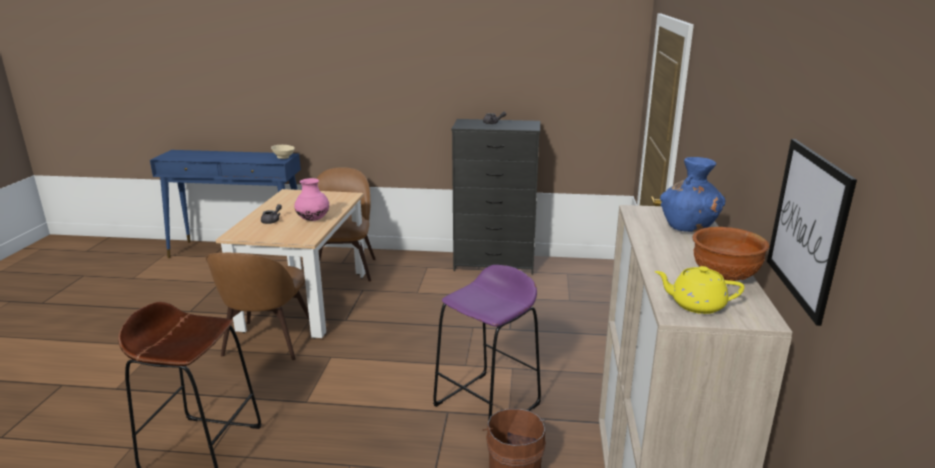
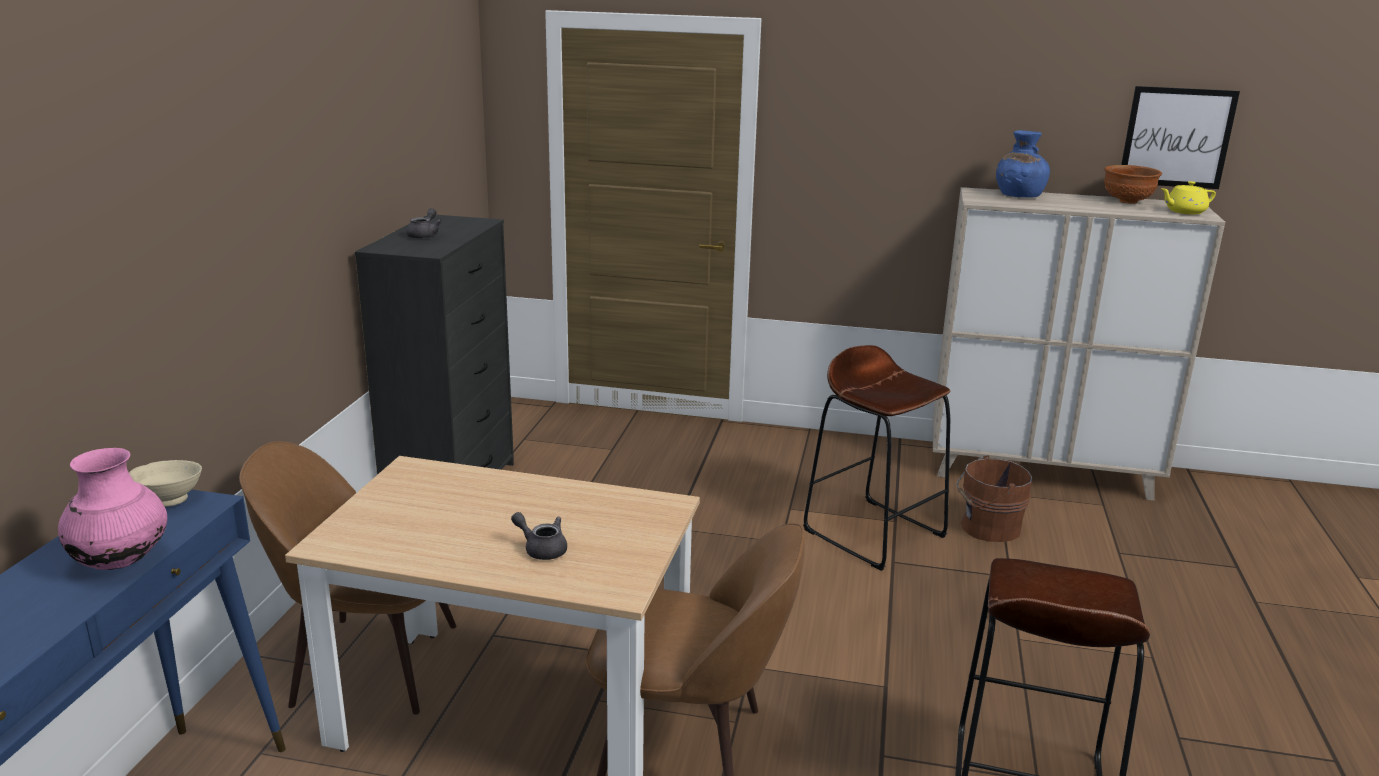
camera: 85 degrees left, 0 degrees up
(313, 219) = (555, 502): pink vase -> pink vase (121, 562)
(487, 405) = (874, 533): purple stool -> brown stool
(696, 305) = (1184, 212): yellow teapot -> yellow teapot turned 60 degrees clockwise

